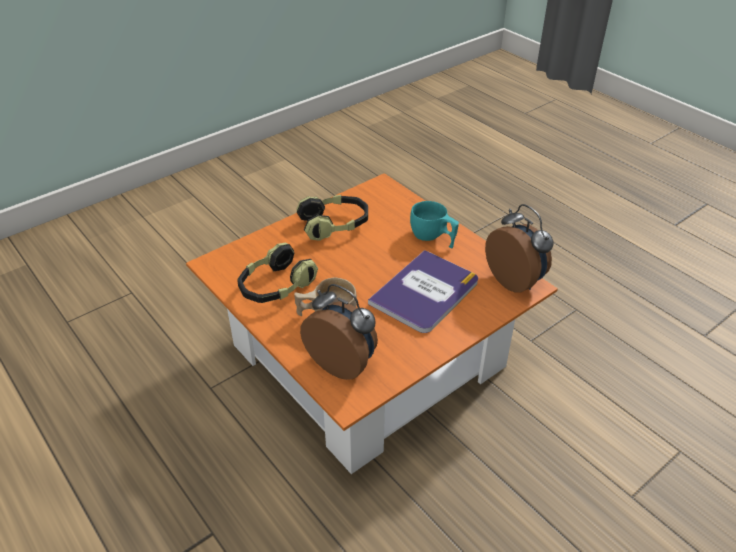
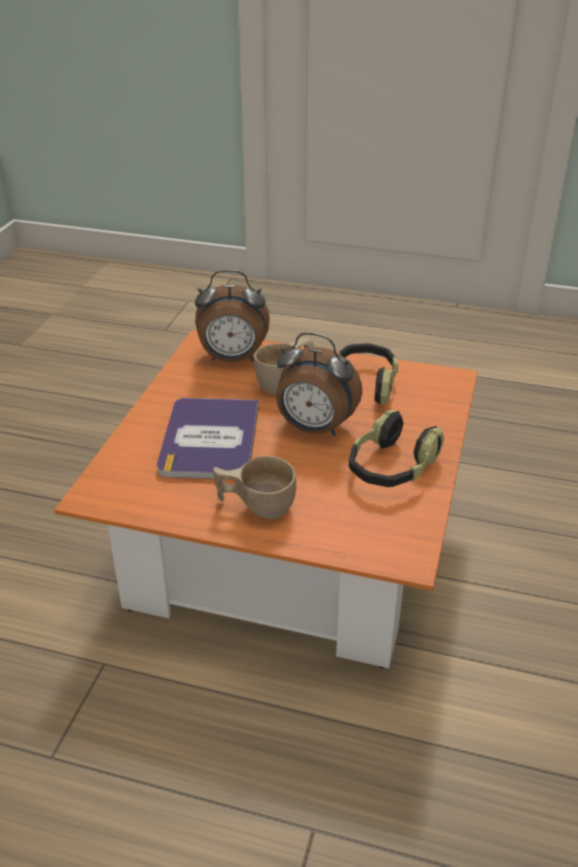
camera: 145 degrees right, 5 degrees down
(433, 238) = (255, 506): turquoise cup -> beige cup
(516, 280) = (112, 496): alarm clock -> alarm clock (314, 429)

